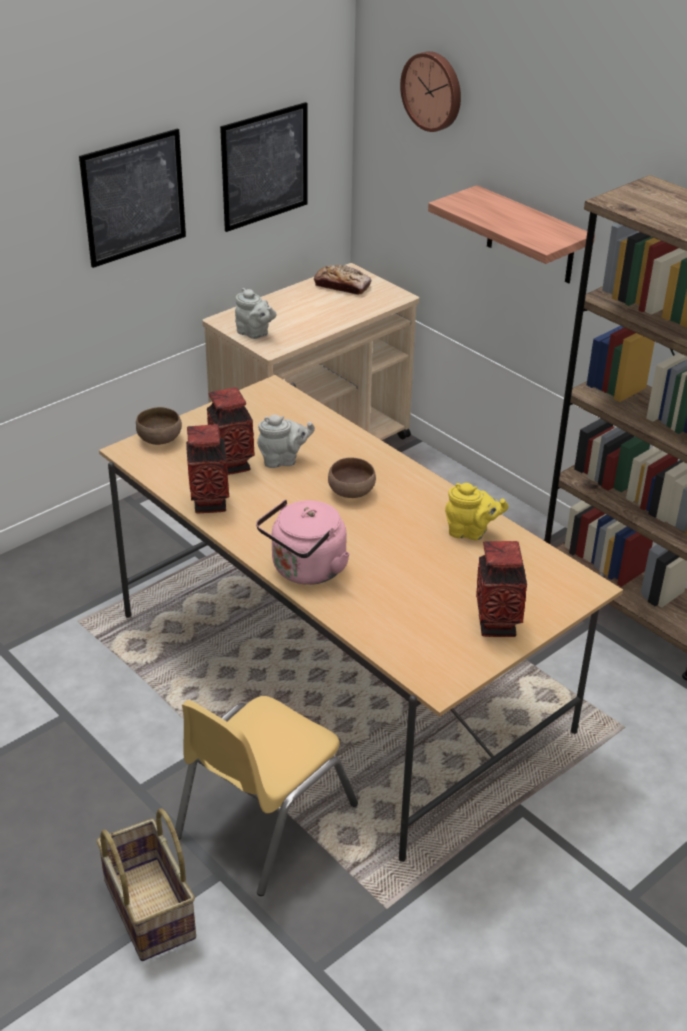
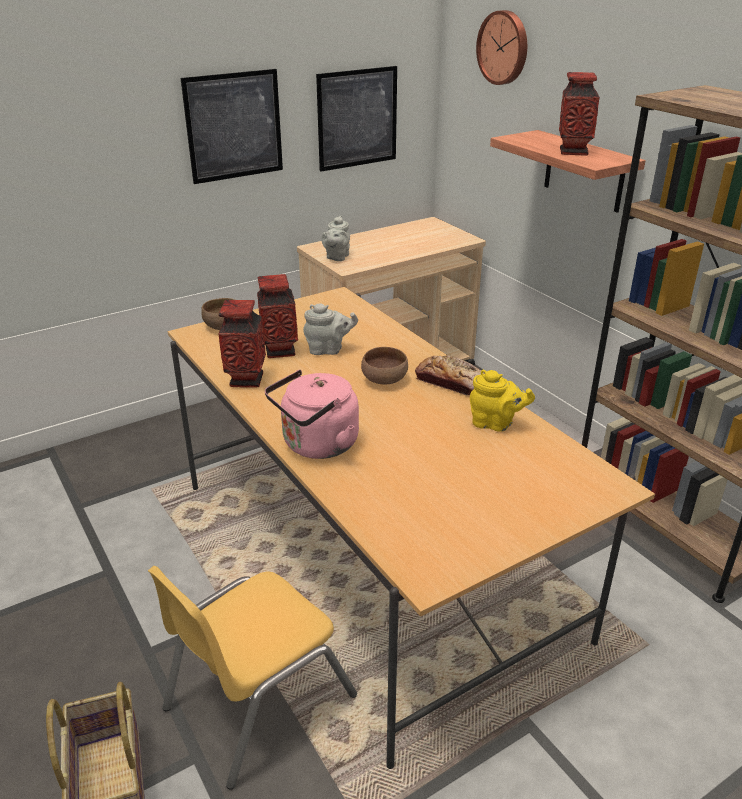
camera: 10 degrees right, 5 degrees down
(254, 333) = (336, 257): grey teapot -> grey teapot turned 60 degrees clockwise
(342, 286) = (421, 230): bread -> bread (450, 382)
(496, 626) = (506, 519): vase -> vase (573, 152)

